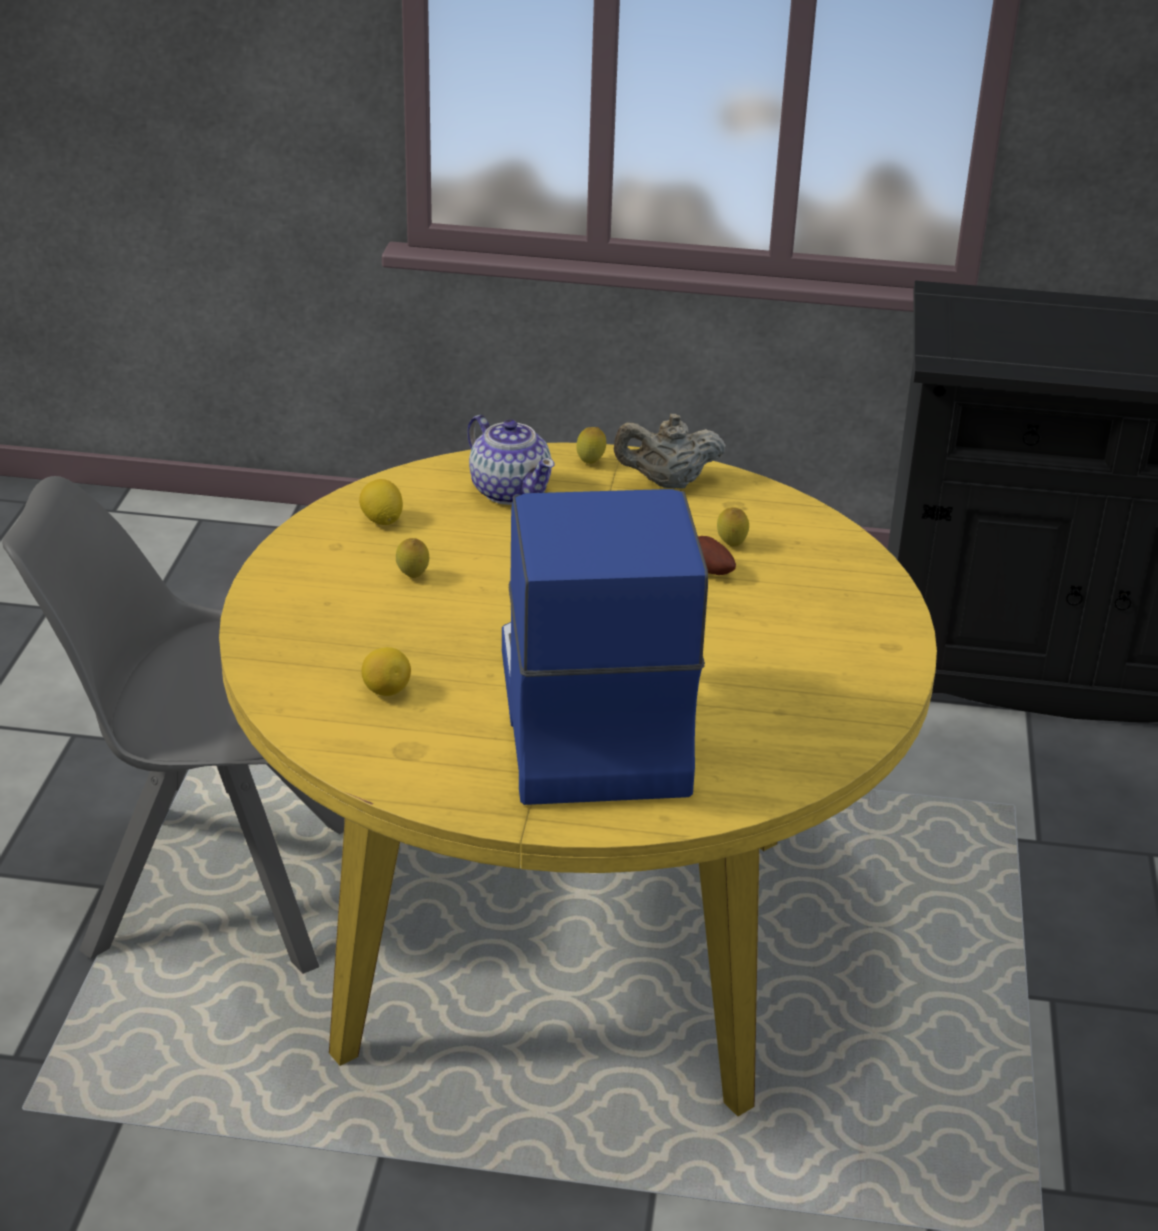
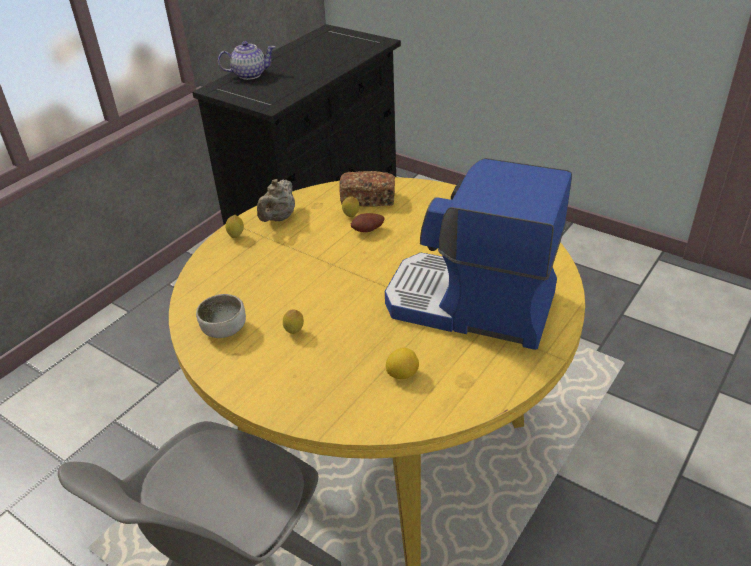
camera: 60 degrees left, 5 degrees up
(382, 521) = (224, 329): lemon -> bowl
(510, 490) = (237, 271): teapot -> teapot (249, 74)
(797, 547) = (368, 199): none -> bread

